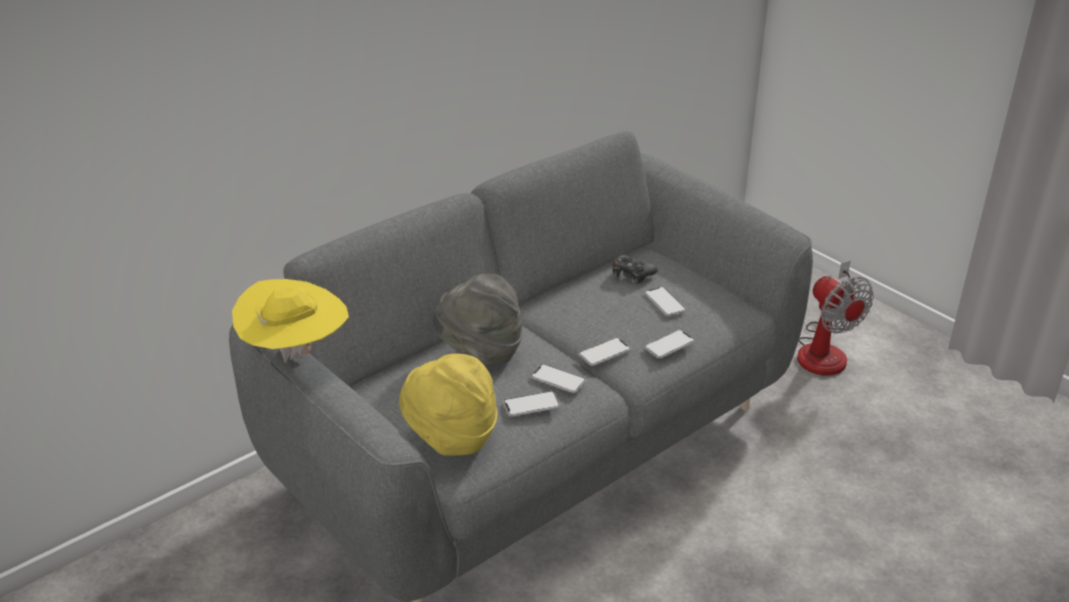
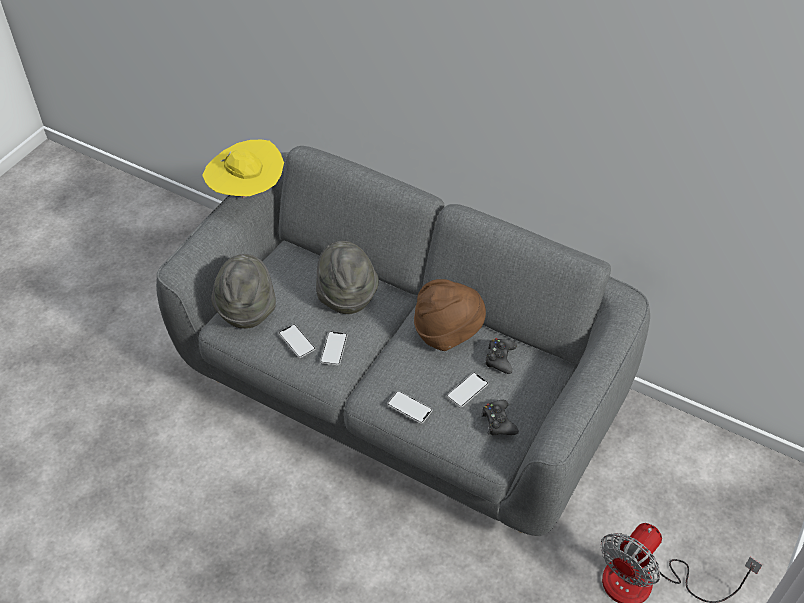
camera: 70 degrees right, 15 degrees up
(451, 437) = (246, 309): yellow hat -> grey hat
(578, 297) = (447, 333): none -> brown hat
(604, 352) = (381, 368): phone -> none
(713, 294) = (498, 422): none -> black game controller

